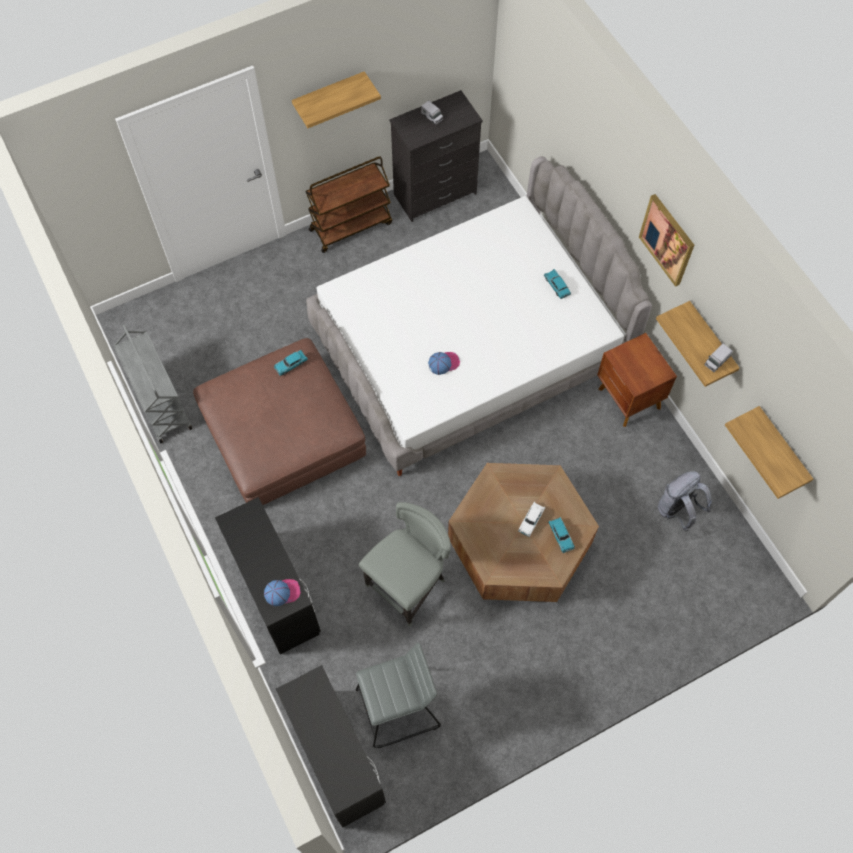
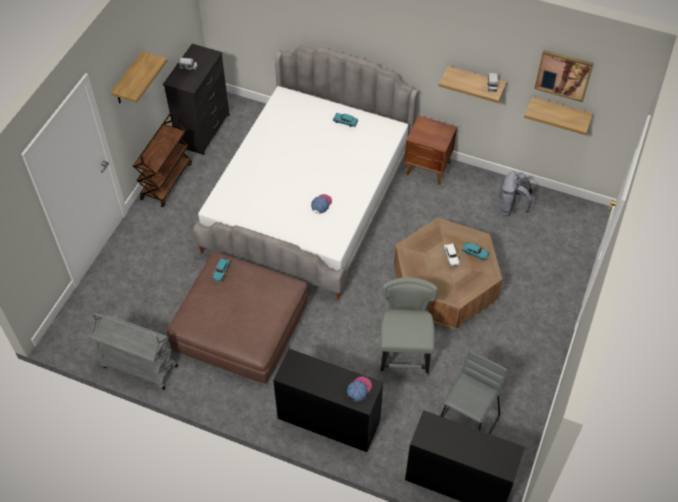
camera: 40 degrees left, 10 degrees down
(667, 239) = (413, 36): picture -> picture (563, 75)

